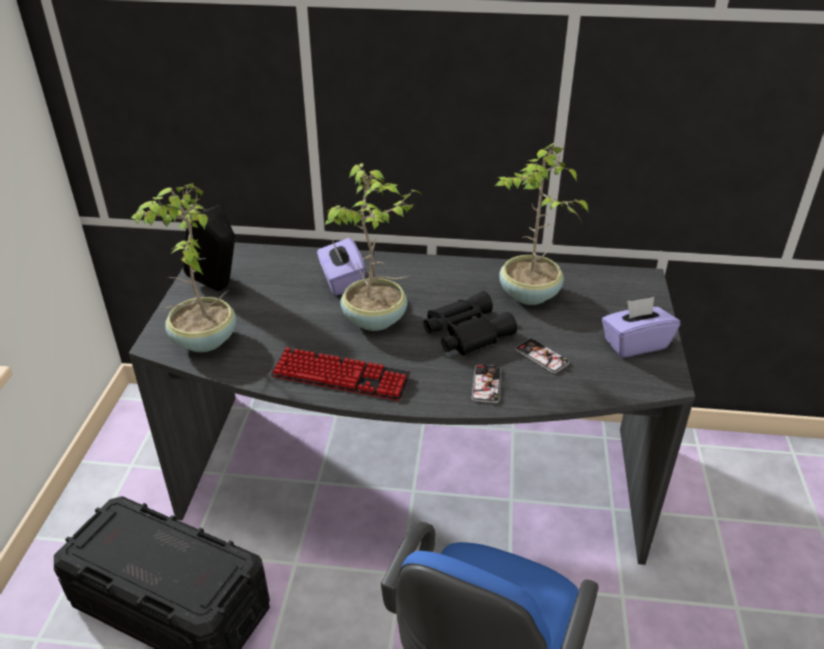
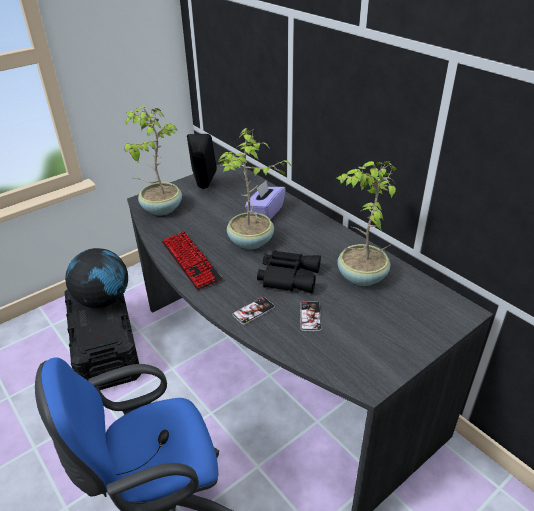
camera: 45 degrees right, 0 degrees up
(142, 534) = (103, 300): none -> globe
(635, 344) = (385, 348): purple tissue box -> none

